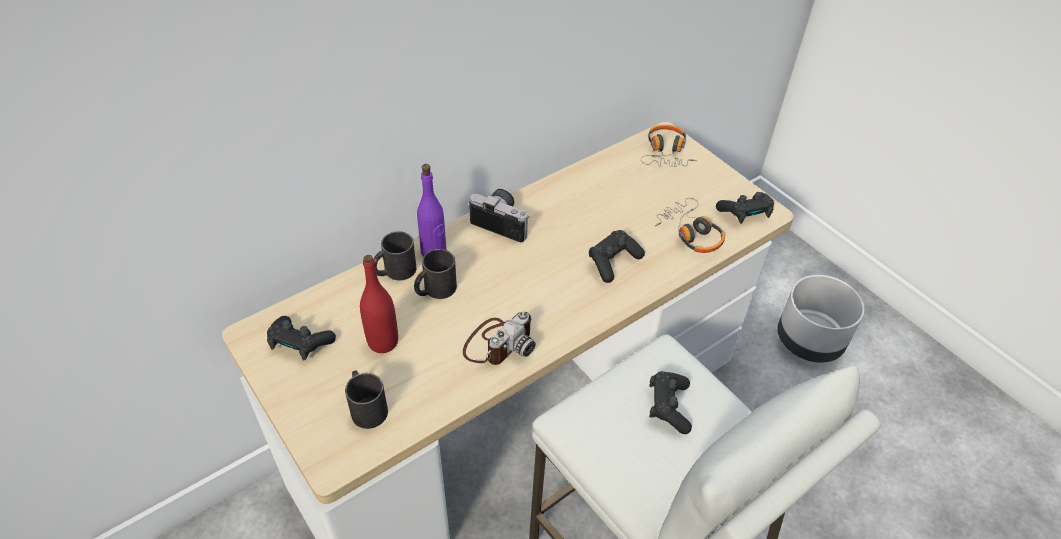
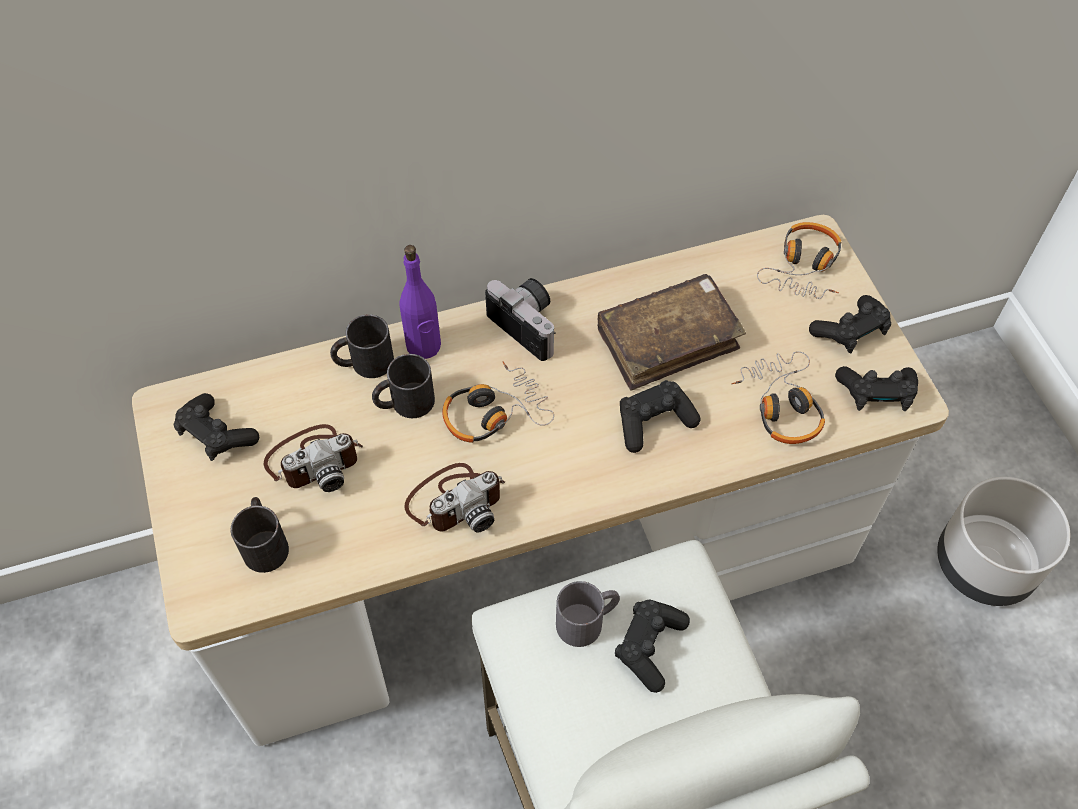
camera: 20 degrees right, 10 degrees up
(383, 342) = (314, 460): red bottle -> camera
(502, 281) = (494, 412): none -> headphones
(599, 211) = (667, 340): none -> brown book
(619, 401) = (588, 620): none -> grey mug
(712, 182) = (850, 332): none -> black game controller

